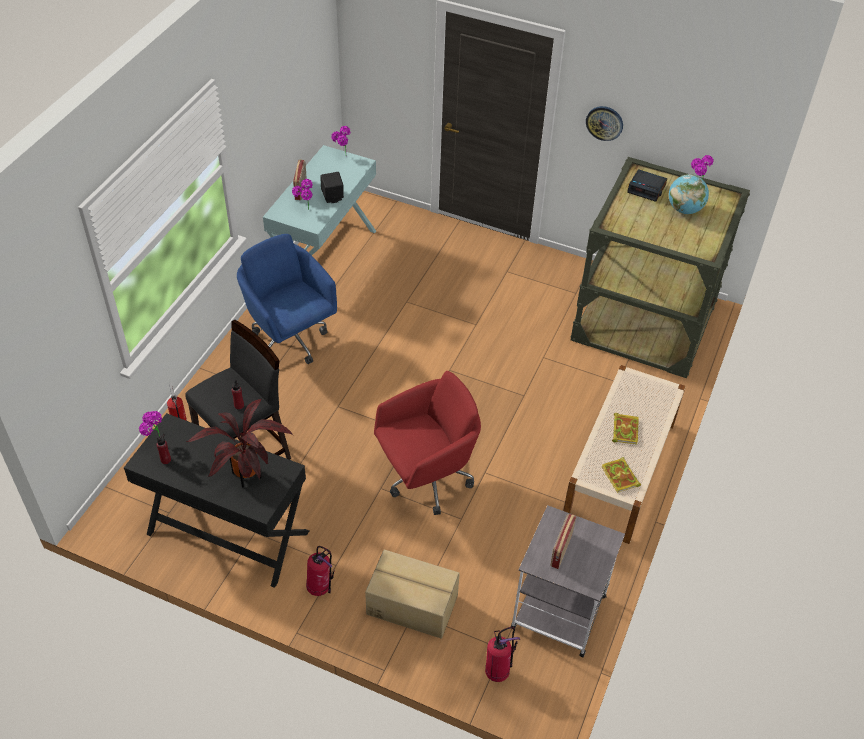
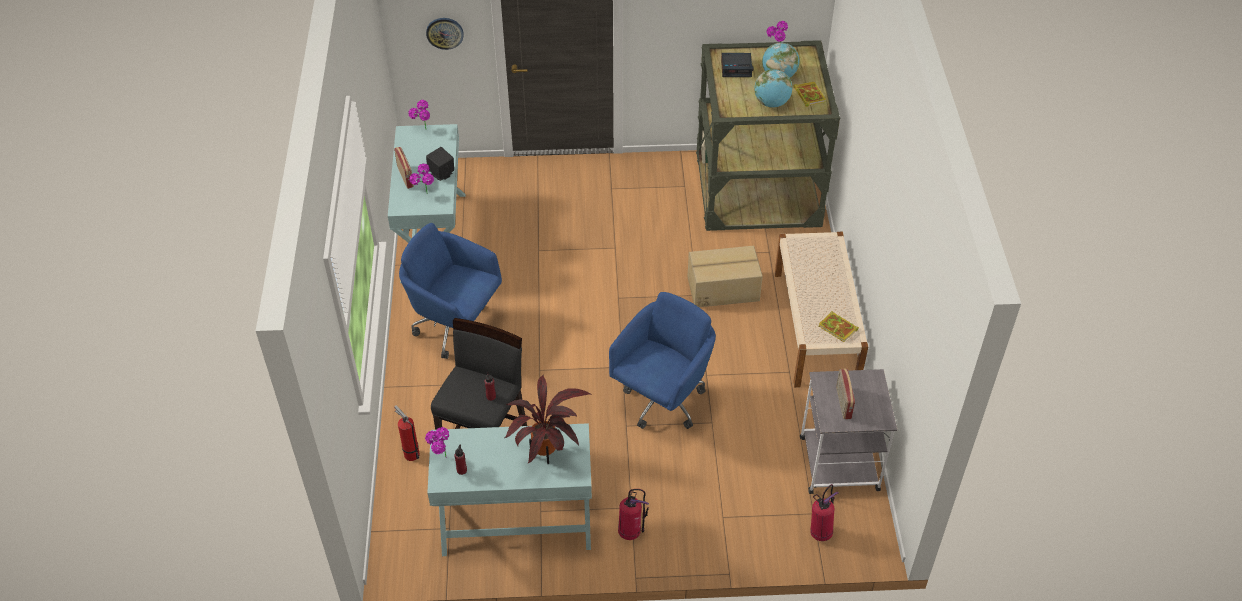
camera: 25 degrees left, 0 degrees up
(227, 533) = (516, 522): black desk -> turquoise desk
(412, 604) = (717, 510): cardboard box -> cardboard box (722, 288)
(426, 482) = (661, 404): red office chair -> blue office chair
(604, 123) = (674, 19): wall clock -> wall clock (444, 33)
(624, 429) = (817, 287): book -> book (808, 95)
(659, 232) = (771, 103): none -> globe

